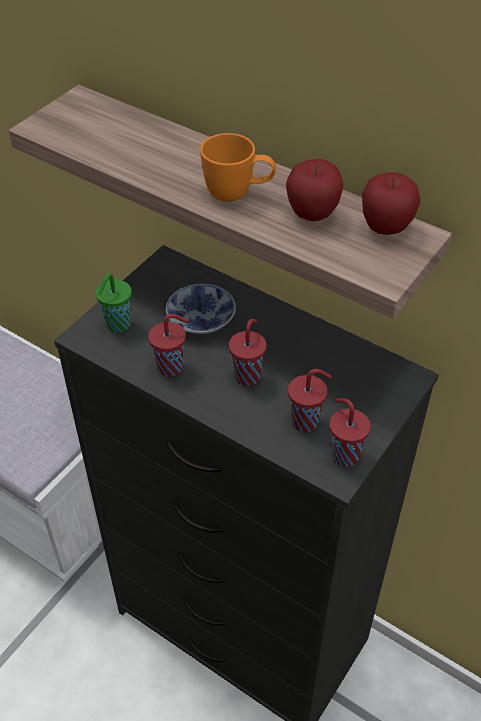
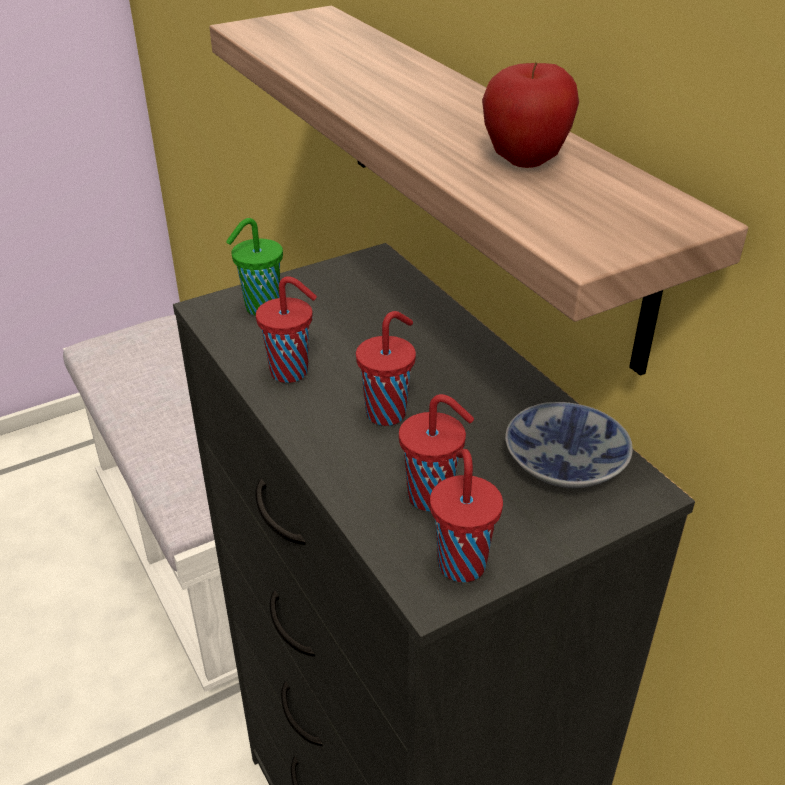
camera: 25 degrees right, 10 degrees down
(204, 319) = (376, 331): bowl -> bowl (569, 465)
(238, 194) = (434, 122): orange mug -> none
(385, 228) = (632, 197): apple -> none

